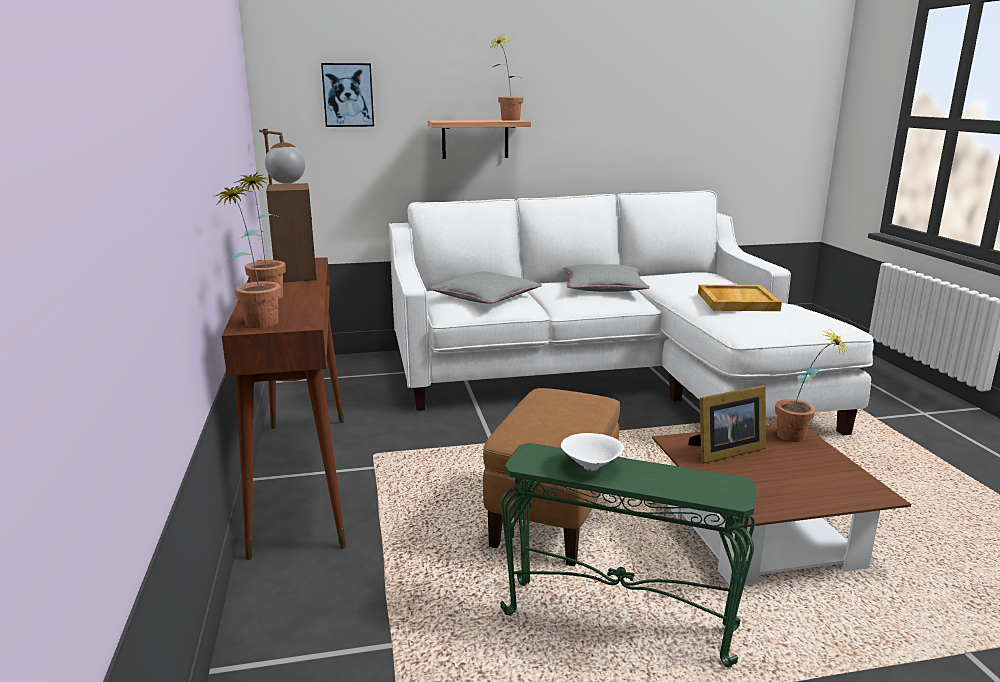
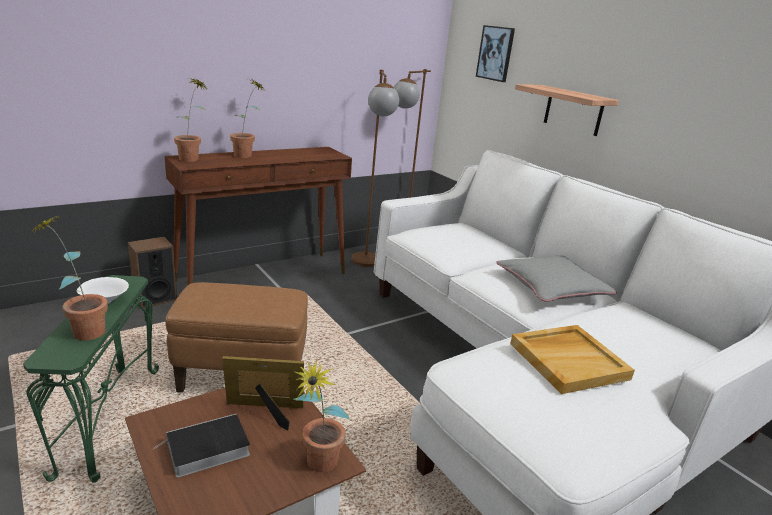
camera: 65 degrees right, 5 degrees up
(295, 275) = (297, 156): speaker -> speaker (155, 298)
(332, 404) = (367, 265): none -> brown floor lamp
(485, 297) = (457, 240): grey pillow -> none
(506, 120) = (586, 96): potted plant -> potted plant (81, 330)
(725, 451) = (266, 412): picture frame -> picture frame turned 135 degrees clockwise
(782, 483) = (205, 449): none -> book

